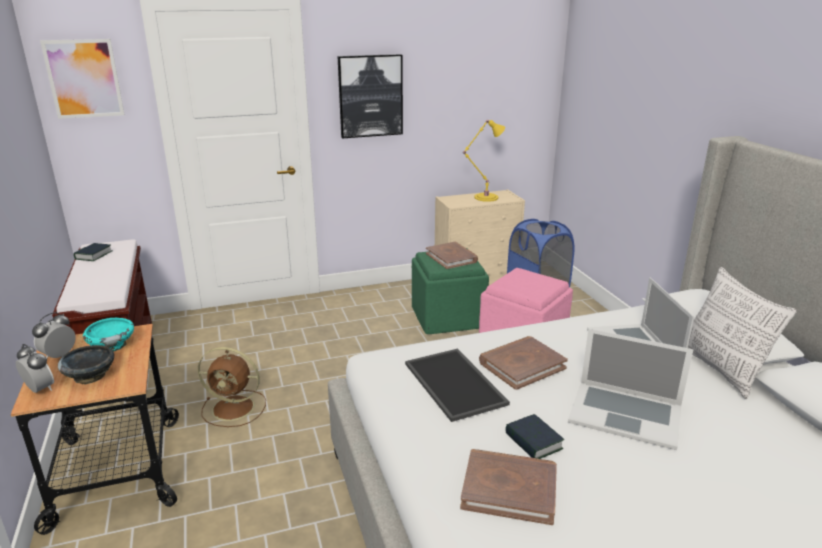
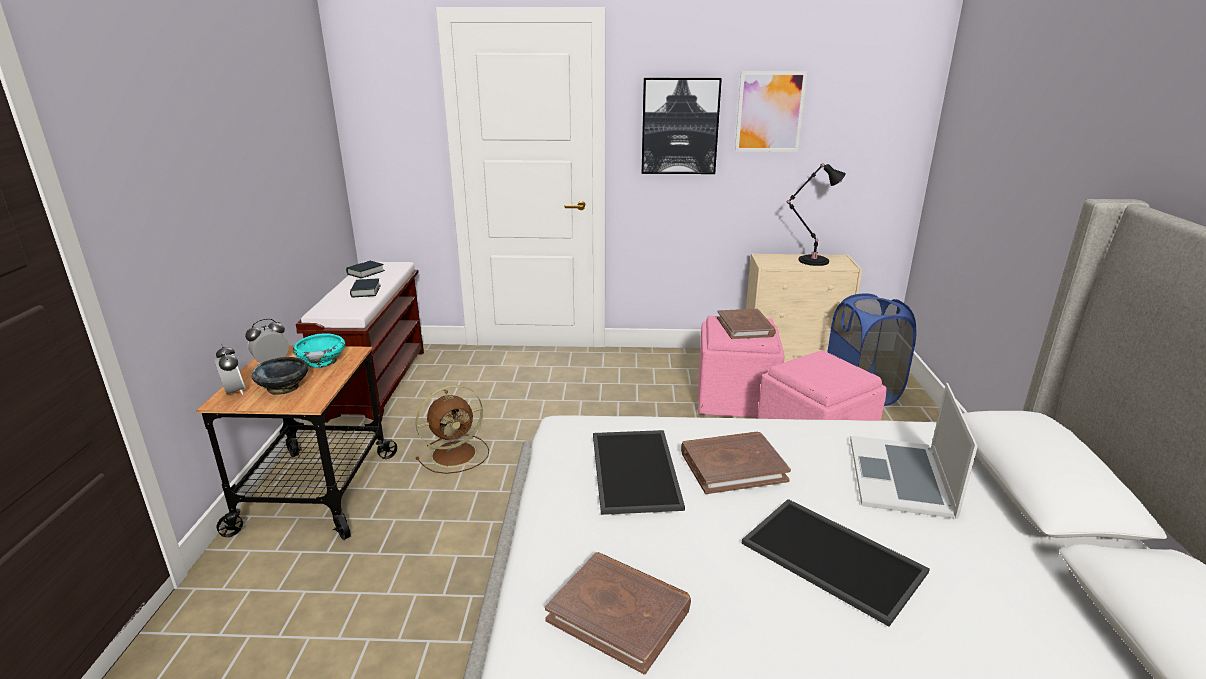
camera: 20 degrees right, 0 degrees up
(84, 79) = (378, 92): picture -> picture (770, 112)
(235, 408) = (456, 454): brown fan -> brown fan turned 60 degrees counterclockwise
(446, 317) = (734, 398): green ottoman -> pink ottoman
(484, 198) = (810, 261): yellow table lamp -> black table lamp
(533, 442) = (688, 563): book -> book (365, 291)
(625, 413) = (835, 557): laptop -> tray
(721, 370) = (1021, 531): pillow -> none

